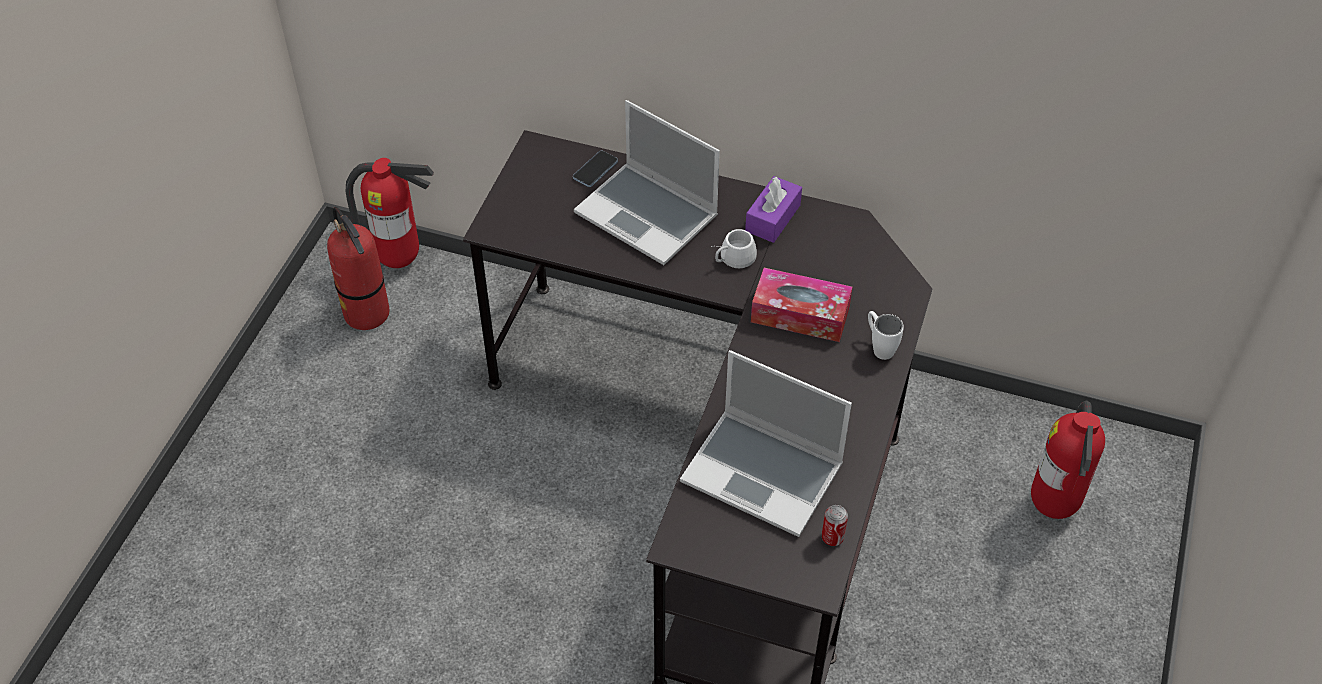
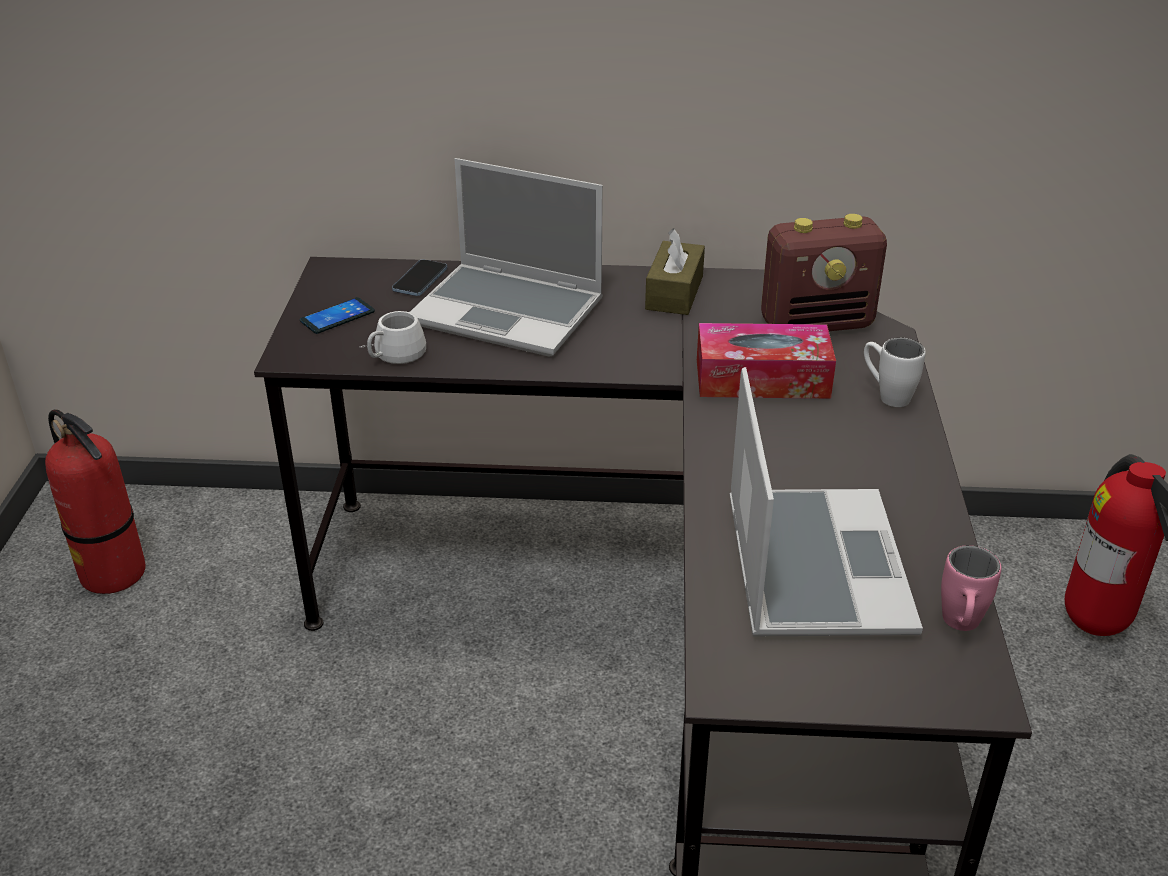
camera: 15 degrees left, 15 degrees down
(400, 259) = (150, 506): fire extinguisher -> none
(529, 197) = (337, 316): none -> phone
(731, 256) = (639, 335): white mug -> white mug (391, 352)
(764, 473) = (812, 564): laptop -> laptop turned 105 degrees counterclockwise
(773, 218) = (674, 292): purple tissue box -> brown tissue box
(832, 538) = (960, 627): can -> pink mug
(863, 269) = (817, 323): none -> radio

